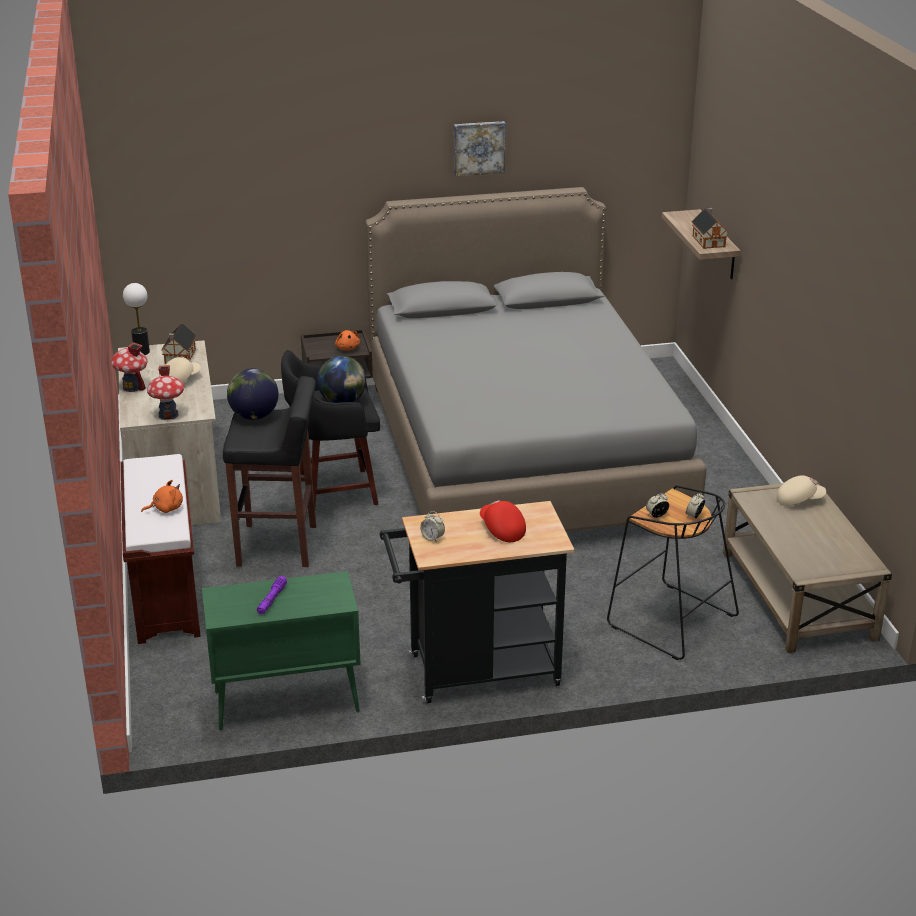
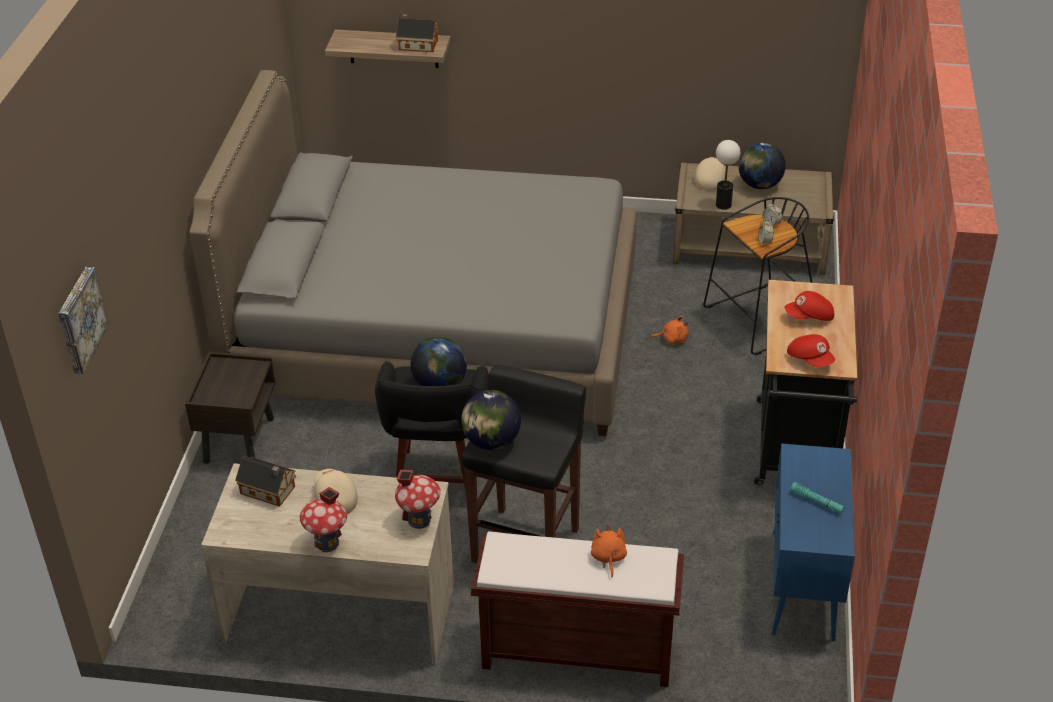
camera: 70 degrees left, 10 degrees up
(141, 352) = (231, 523): table lamp -> table lamp (723, 205)
(272, 599) = (816, 502): purple flashlight -> turquoise flashlight
(285, 702) = (803, 586): green cabinet -> blue cabinet
(347, 348) = (243, 374): orange plush toy -> orange plush toy (672, 339)
(432, 538) = (810, 359): alarm clock -> red cap
(478, 147) = (213, 85): picture -> picture (79, 319)
(818, 531) = (759, 185): none -> globe

